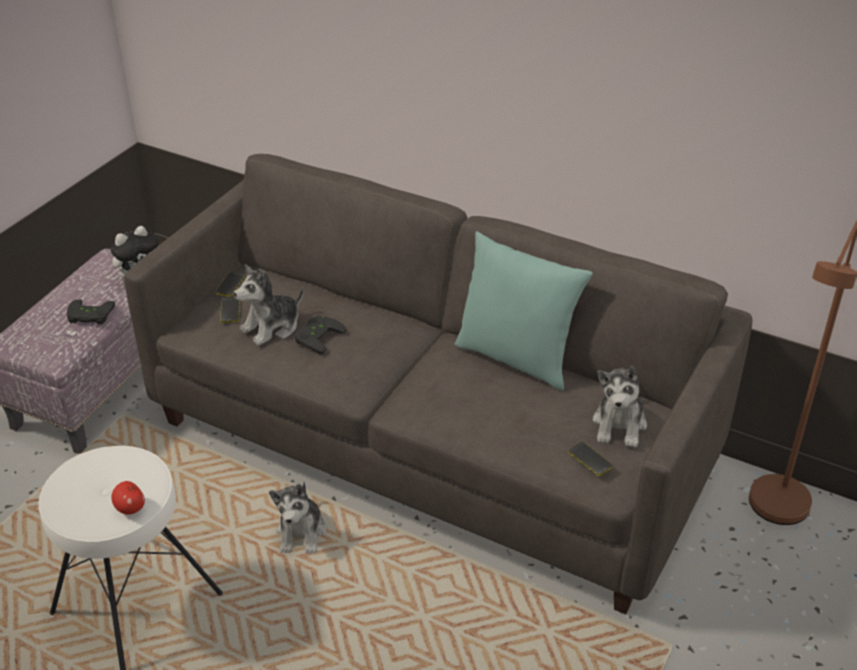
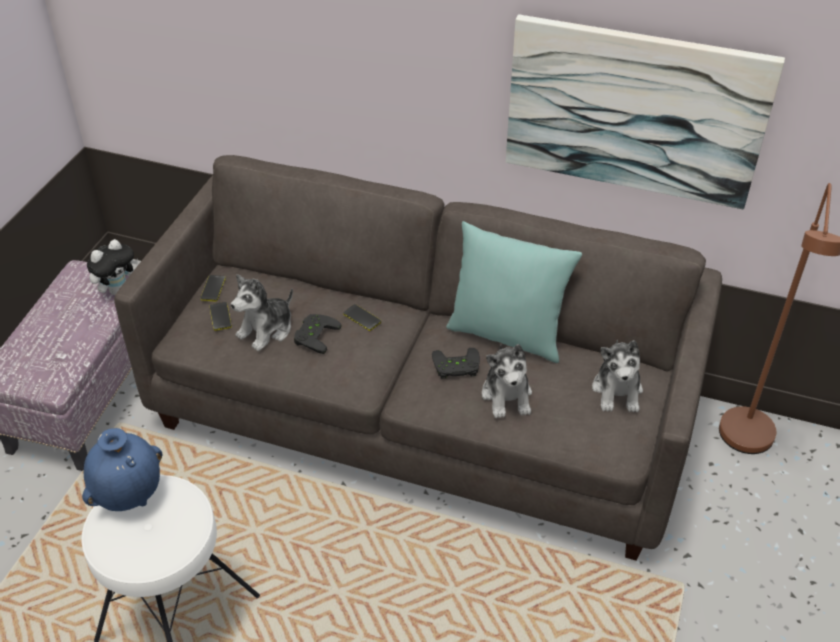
camera: 10 degrees left, 5 degrees up
(89, 316) = (76, 336): black game controller -> black game controller (456, 368)
(96, 460) = (130, 496): none -> blue vase
(130, 508) = (178, 542): apple -> none
(301, 533) = (321, 522): plush toy -> plush toy (507, 395)
(590, 459) = (600, 430): phone -> phone (362, 318)
(662, 131) = (634, 111): none -> picture

